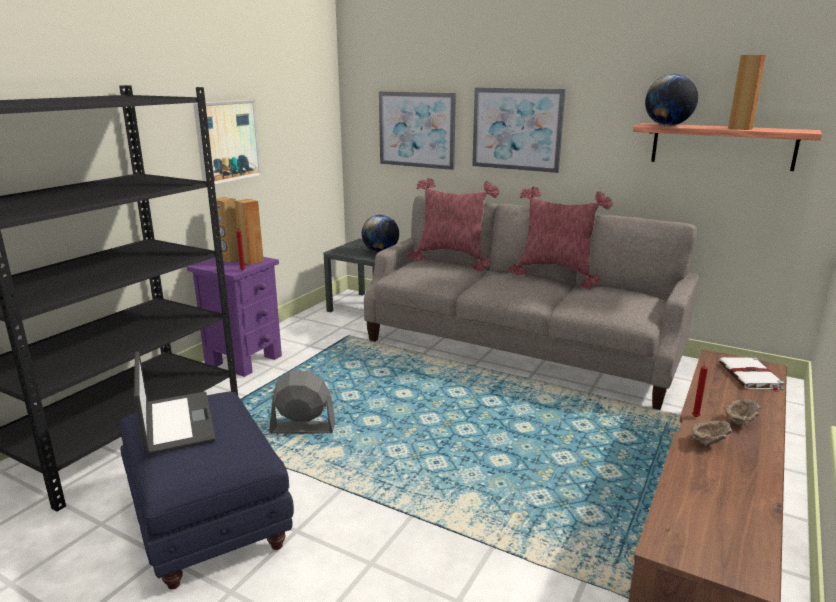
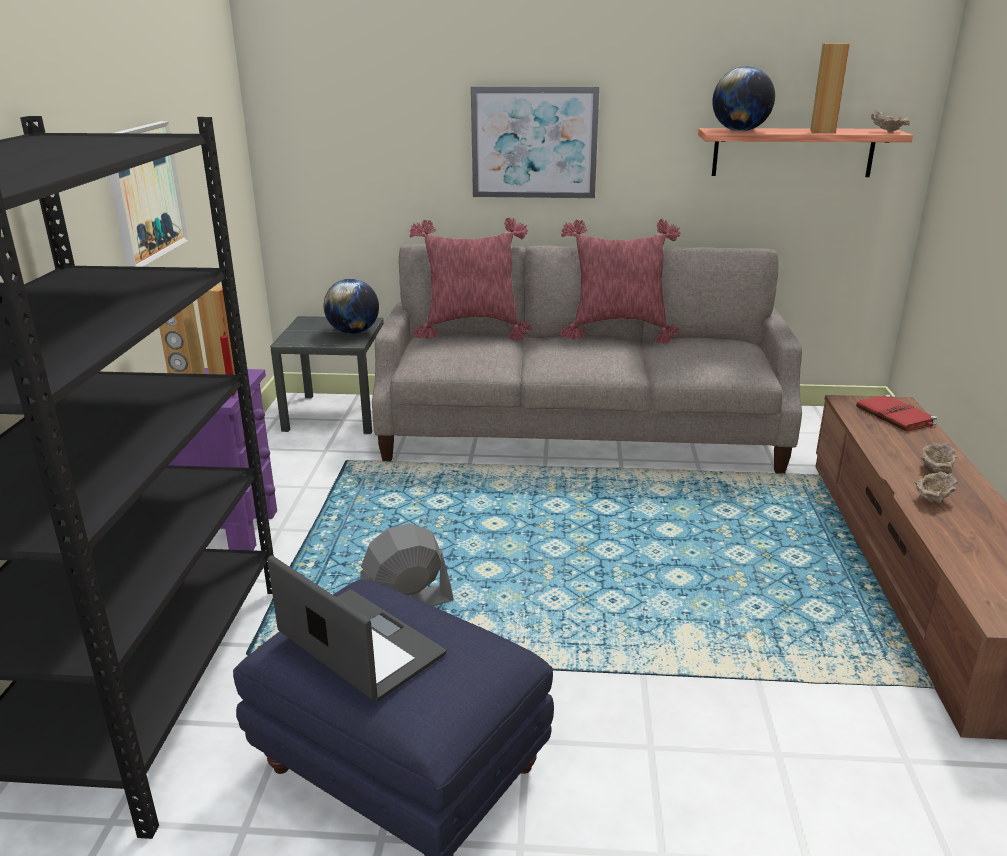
camera: 25 degrees left, 5 degrees up
(416, 129) = (381, 150): picture -> none
(695, 416) = (893, 473): red candle -> none
(750, 376) = (896, 416): white book -> red book
(801, 131) = (887, 132): none -> beige bowl

